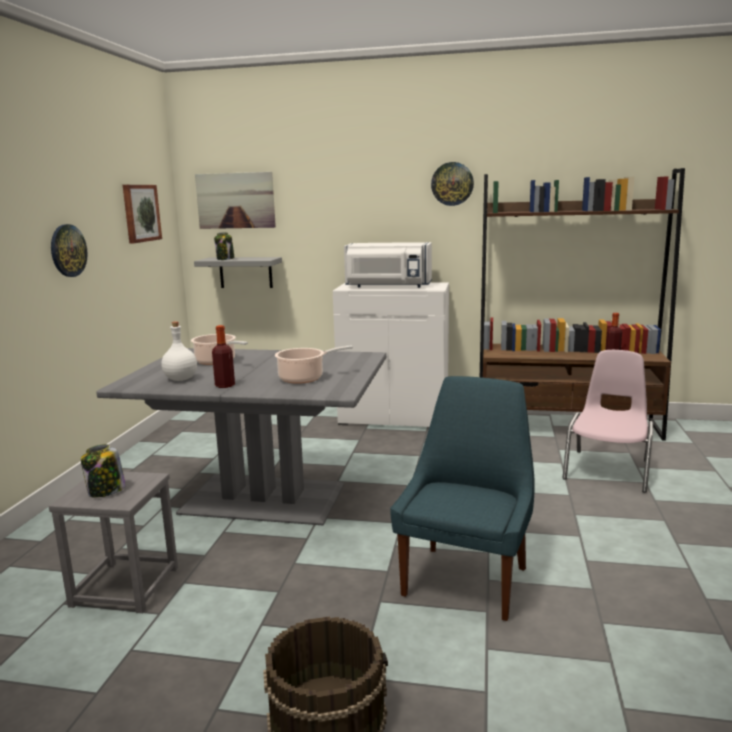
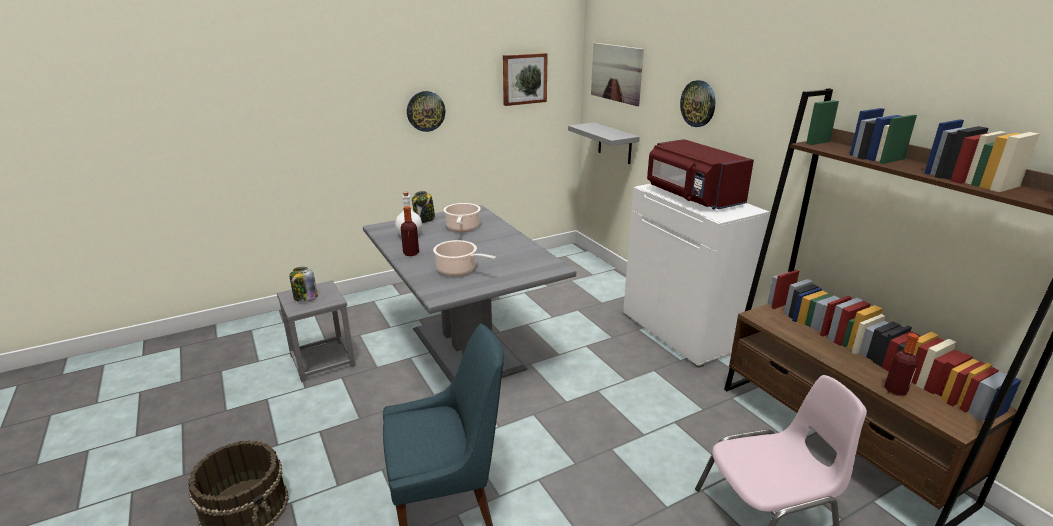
camera: 50 degrees right, 10 degrees up
(225, 259) = (592, 128): jar -> jar (424, 220)
(387, 286) = (692, 197): white microwave -> red microwave
(452, 184) = (796, 92): wall clock -> wall clock (698, 103)

